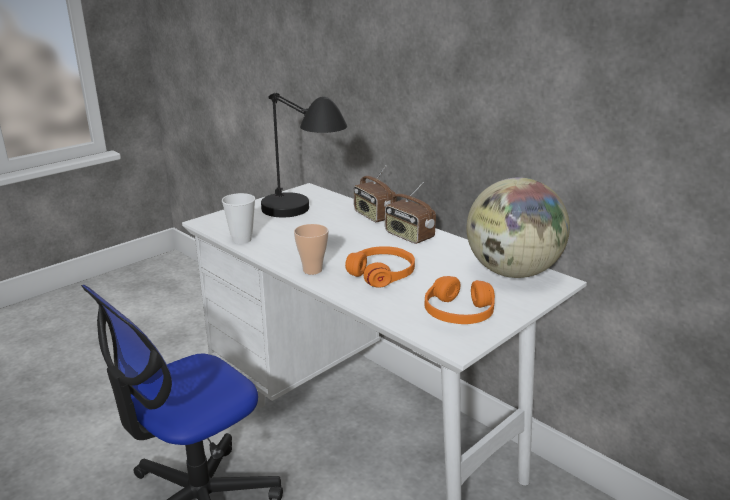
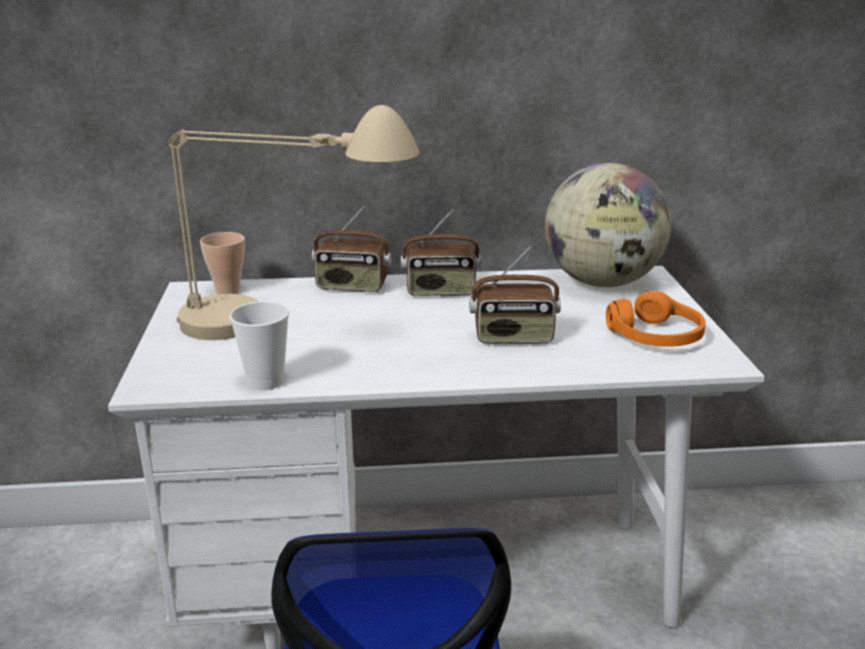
camera: 50 degrees left, 0 degrees up
(301, 223) = (290, 329): black table lamp -> beige table lamp
(312, 270) = (440, 370): cup -> cup (228, 291)
(382, 274) = (513, 338): orange headphones -> radio

